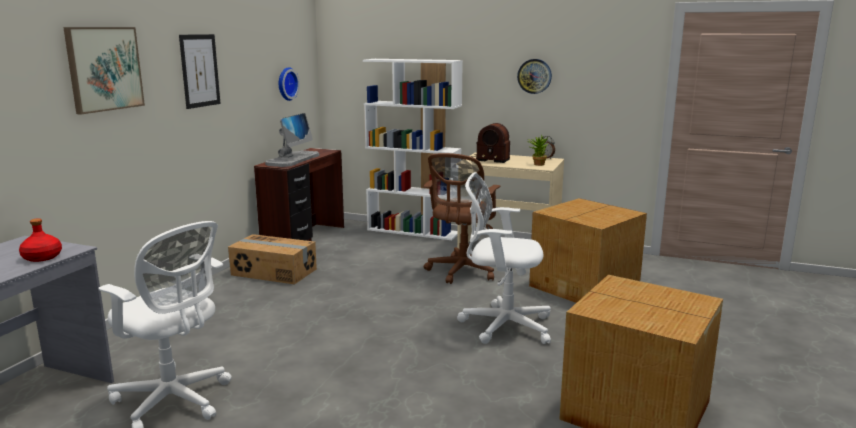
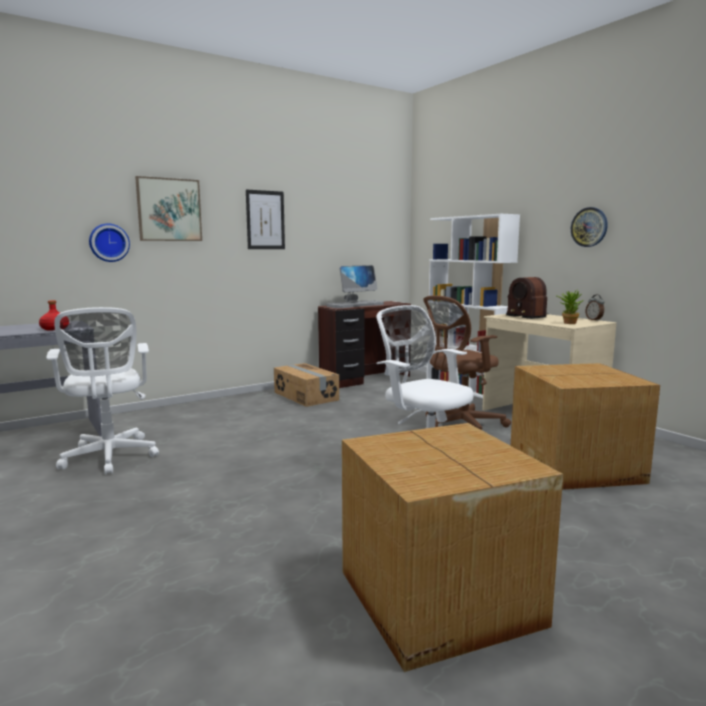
camera: 35 degrees right, 5 degrees down
(286, 84) = (366, 240): wall clock -> wall clock (109, 242)

